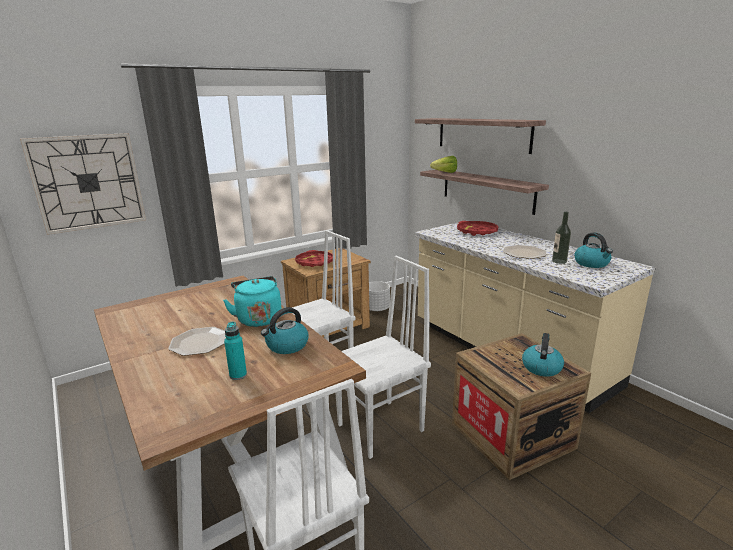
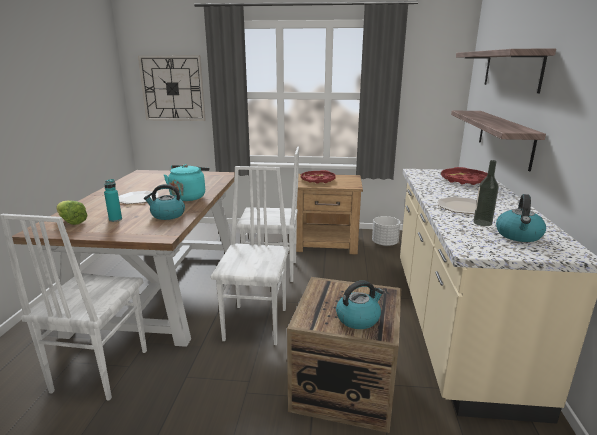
camera: 40 degrees right, 0 degrees up
(382, 428) = (257, 324): white chair -> white chair turned 90 degrees counterclockwise
(443, 173) = (468, 113): lettuce -> lettuce (71, 221)

